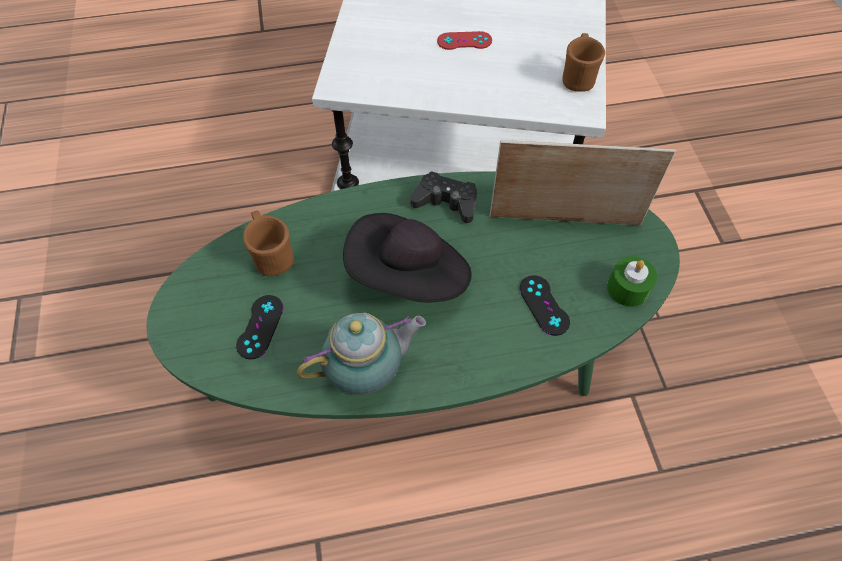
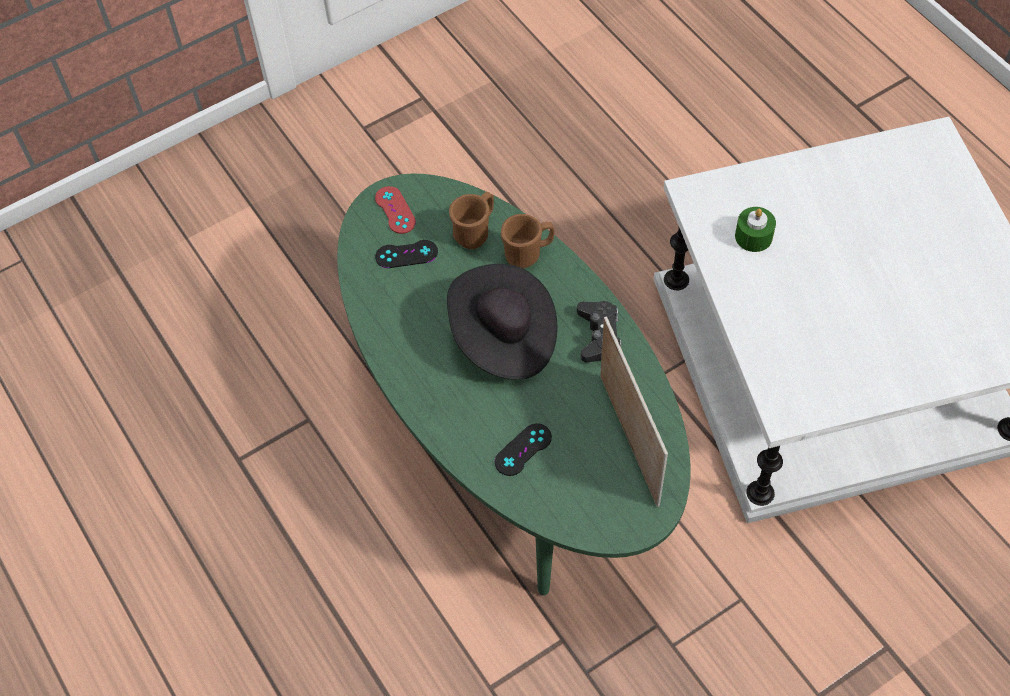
camera: 70 degrees right, 0 degrees up
(368, 373) = (398, 344): teapot -> none
(464, 41) = (823, 273): red game controller -> red game controller (395, 210)
(577, 78) = (831, 395): brown mug -> brown mug (528, 254)
(628, 288) = (575, 513): green candle -> green candle (753, 236)

